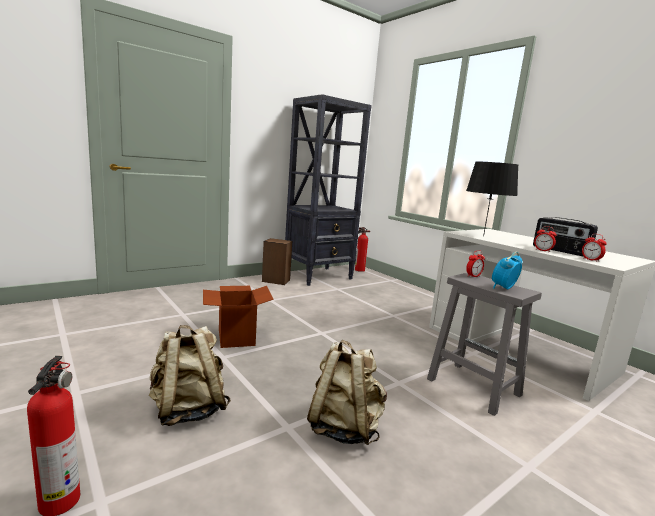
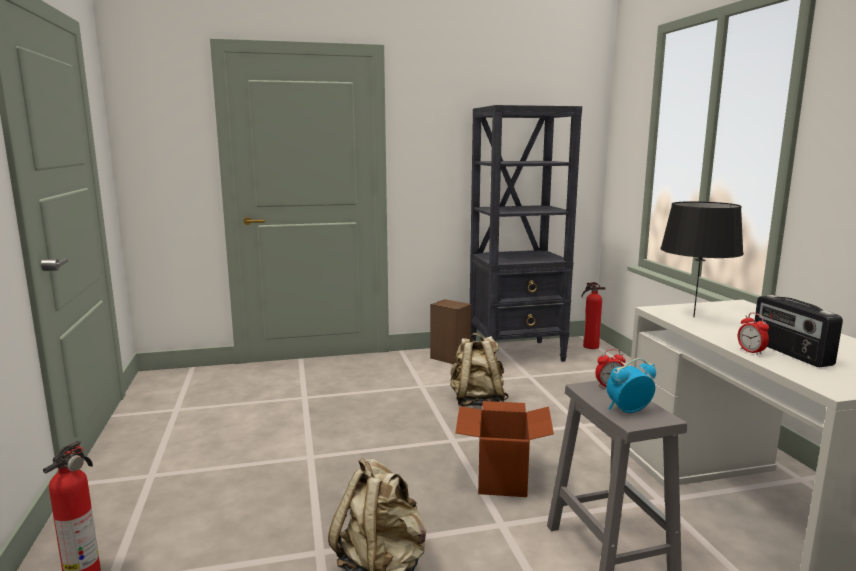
camera: 25 degrees right, 0 degrees up
(188, 410) = (235, 512): beige backpack -> beige backpack (477, 401)
(236, 337) = (343, 433): cardboard box -> cardboard box (502, 479)
(591, 260) = (814, 375): alarm clock -> none

